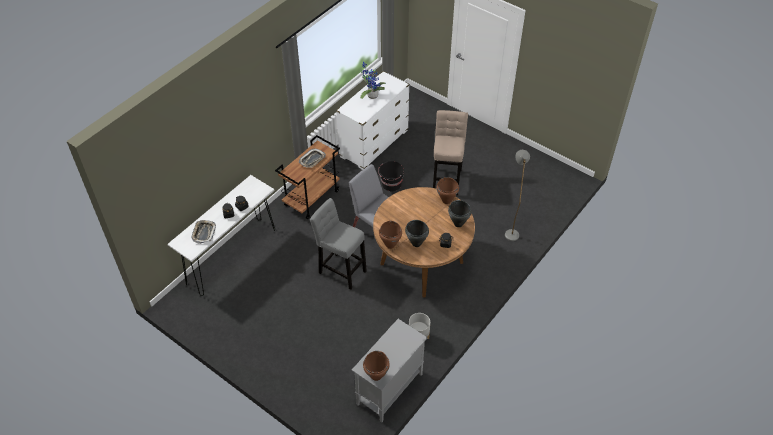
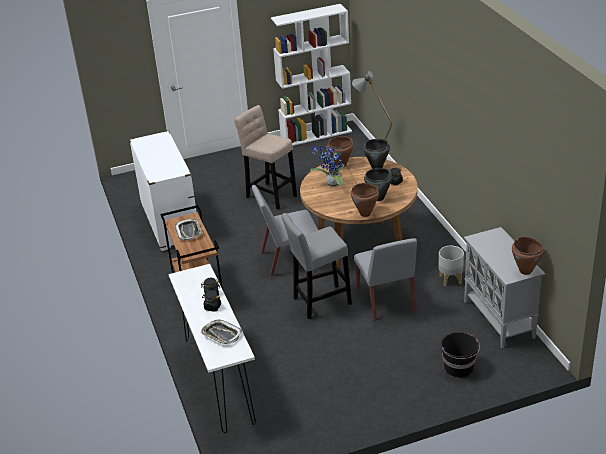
camera: 55 degrees left, 15 degrees down
(368, 308) = (386, 300): none -> grey chair
(371, 95) = (155, 156): potted plant -> potted plant (331, 184)
(391, 184) = (238, 231): black bucket -> black bucket (459, 368)
(551, 165) = (316, 134): none -> white bookcase

